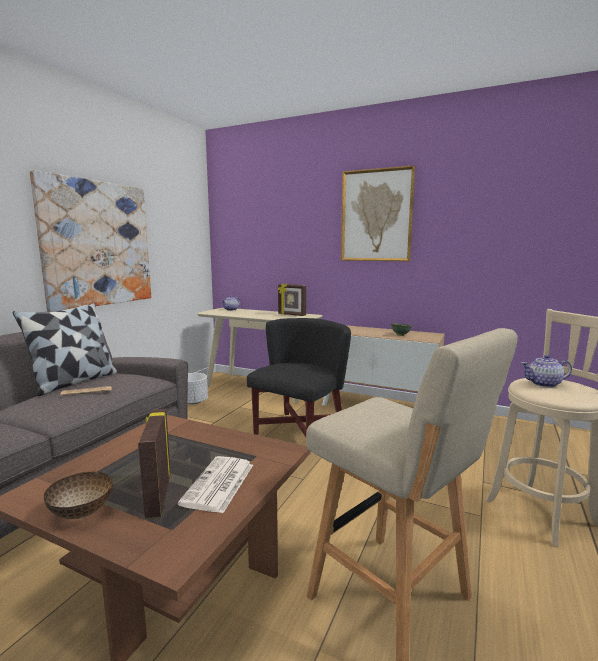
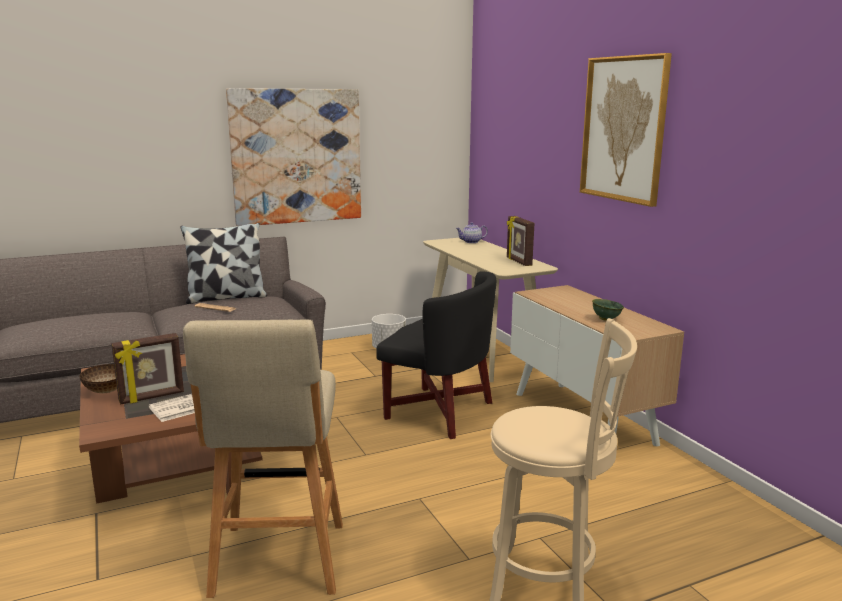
camera: 40 degrees right, 5 degrees up
(157, 495) = (152, 397): picture frame -> picture frame turned 150 degrees counterclockwise
(299, 431) = (439, 412): black armchair -> black armchair turned 45 degrees clockwise
(544, 384) = (541, 417): teapot -> none

